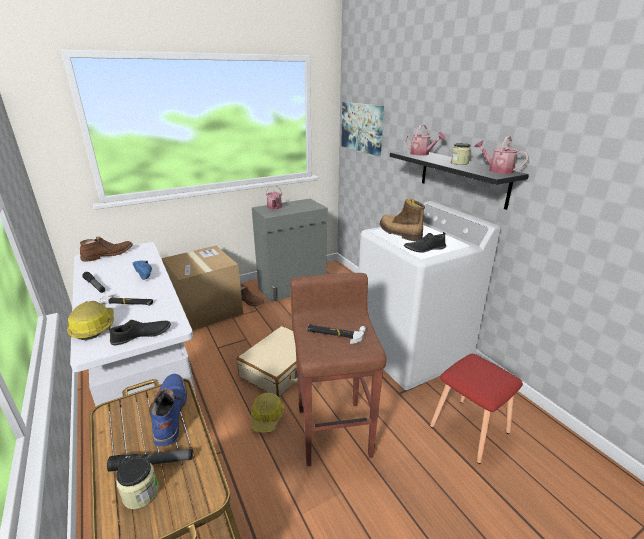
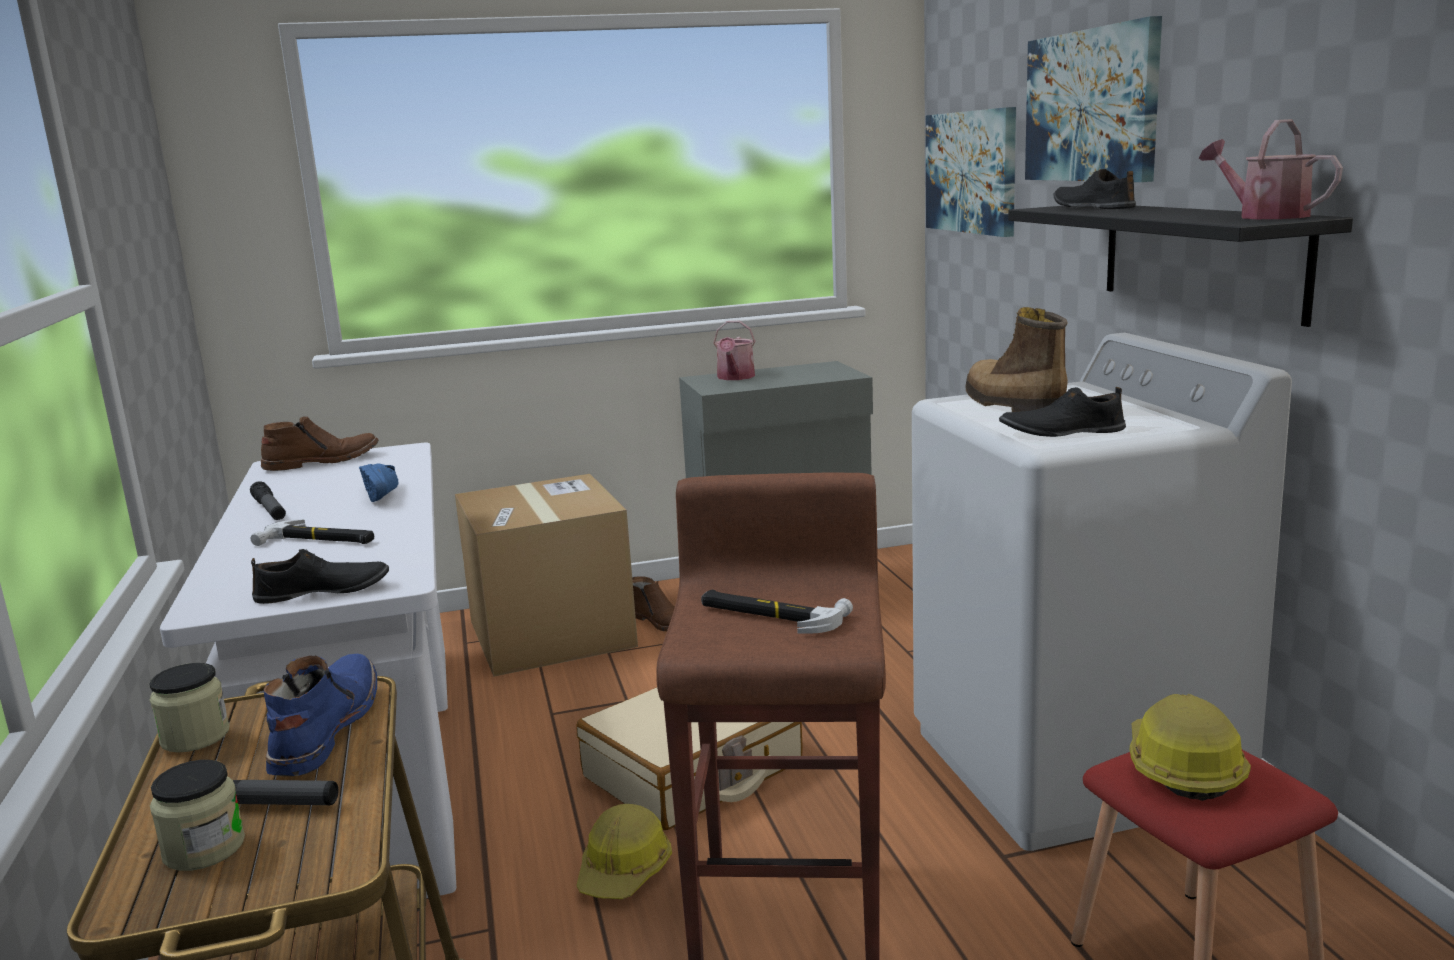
camera: 15 degrees right, 10 degrees down
(94, 327) = (233, 574): hard hat -> hard hat (1182, 767)
(419, 112) = (1091, 106): none -> picture
(422, 154) = (1092, 207): watering can -> black shoe
(459, 163) = (1174, 212): jar -> jar (195, 737)

